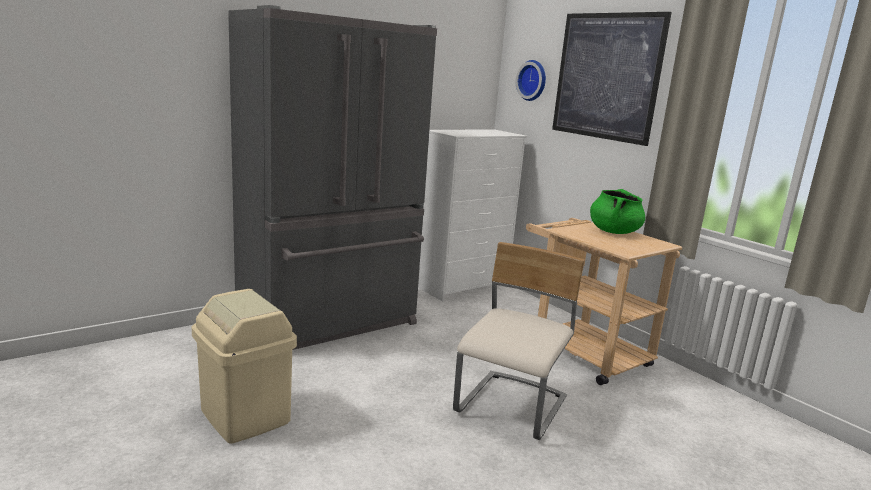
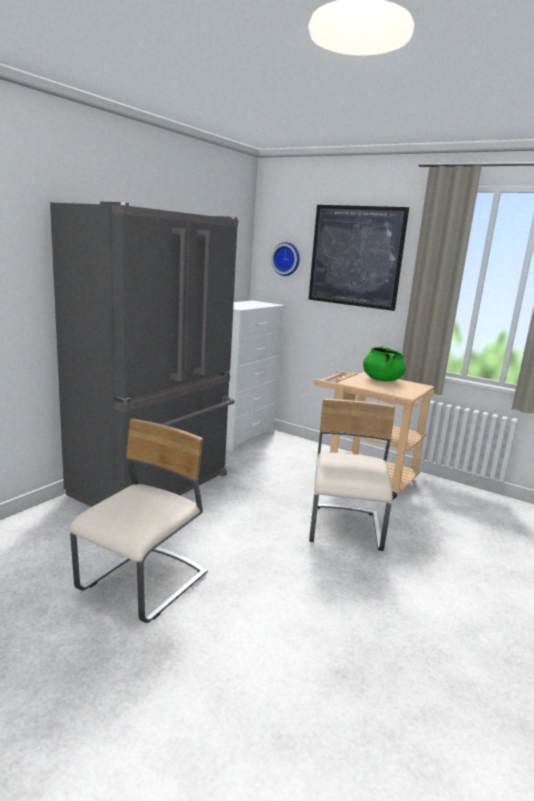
camera: 20 degrees left, 0 degrees up
(246, 416) = (144, 584): beige trash can -> beige chair

